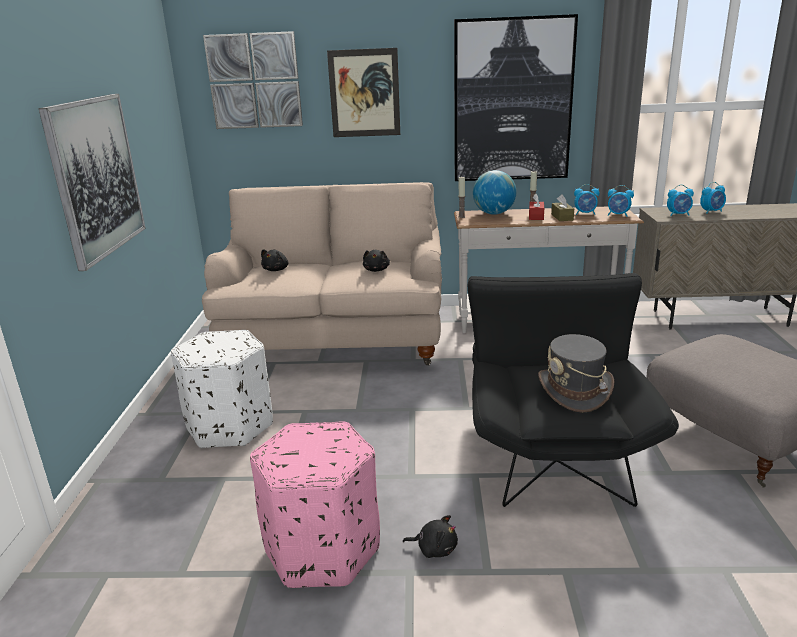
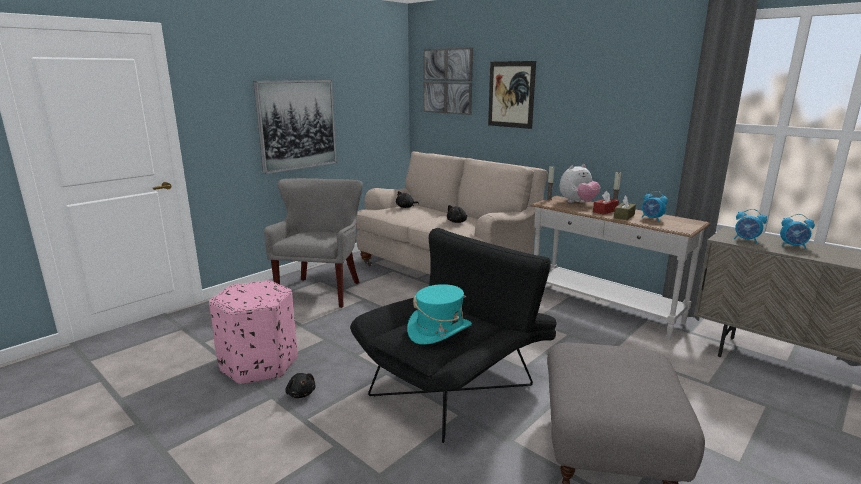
camera: 40 degrees right, 5 degrees down
(230, 426) = (322, 292): white ottoman -> grey armchair
(493, 213) = (577, 202): globe -> plush toy
(512, 101) = (620, 110): picture -> none
(574, 391) = (439, 330): grey hat -> turquoise hat
(618, 215) = (679, 226): alarm clock -> none

